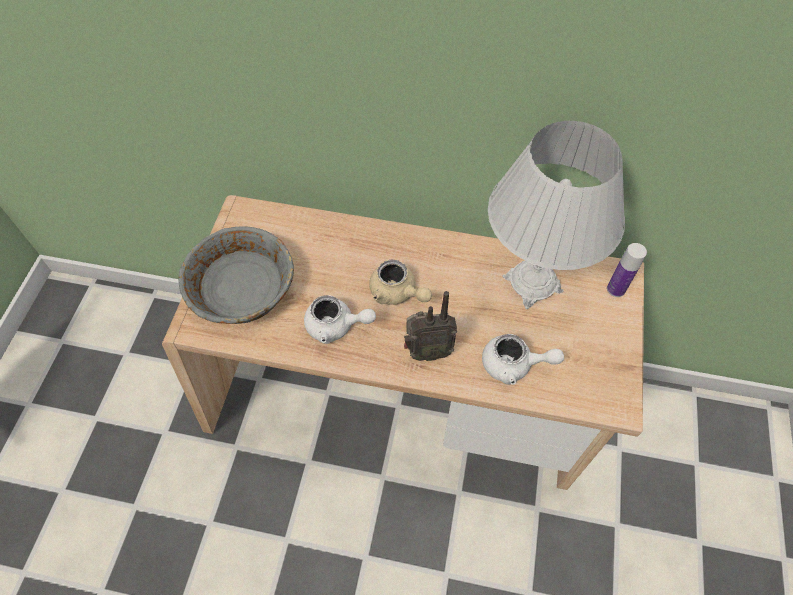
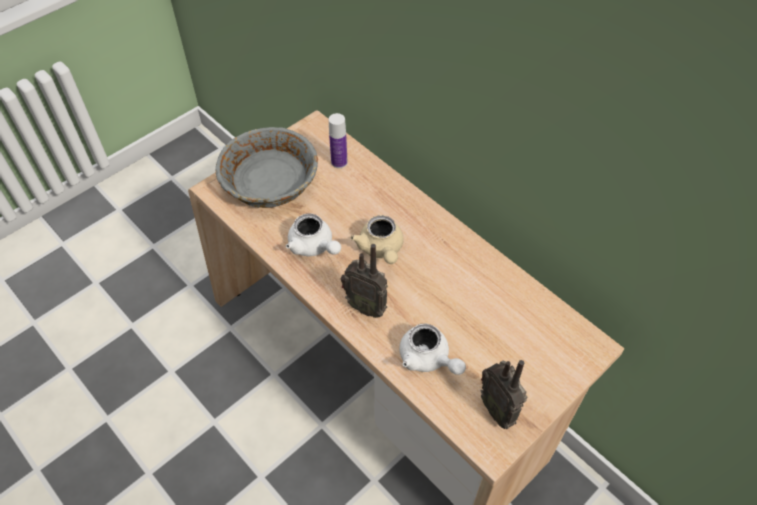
camera: 35 degrees right, 5 degrees down
(532, 284) = (501, 306): white table lamp -> none
(599, 370) = (498, 409): none -> radio
(616, 289) = (575, 354): bottle -> bottle (339, 162)

